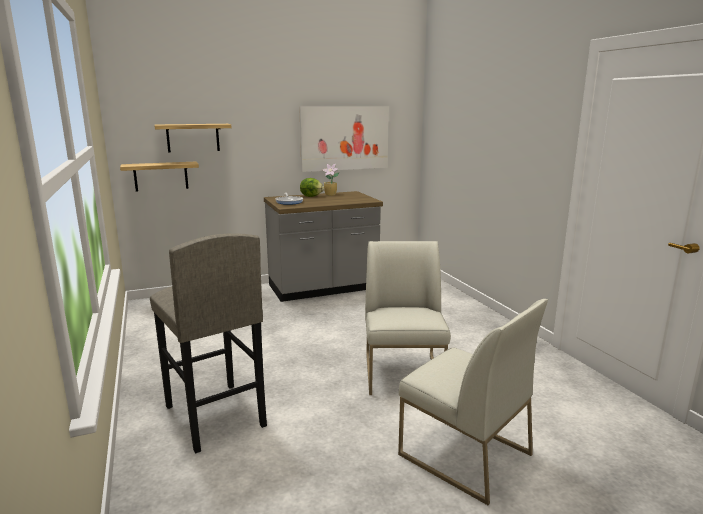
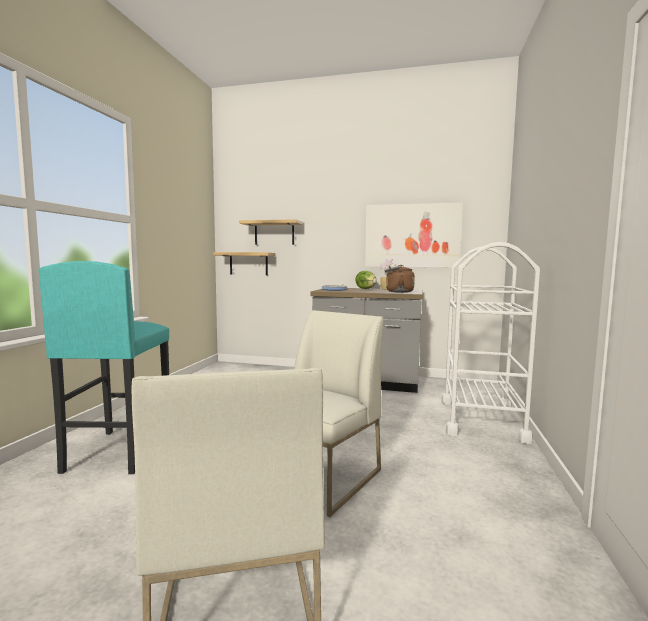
camera: 35 degrees right, 10 degrees down
(214, 416) = (118, 451): grey stool -> turquoise stool
(354, 199) = (397, 292): none -> brown kettle
(443, 300) = (481, 420): none -> white cart

